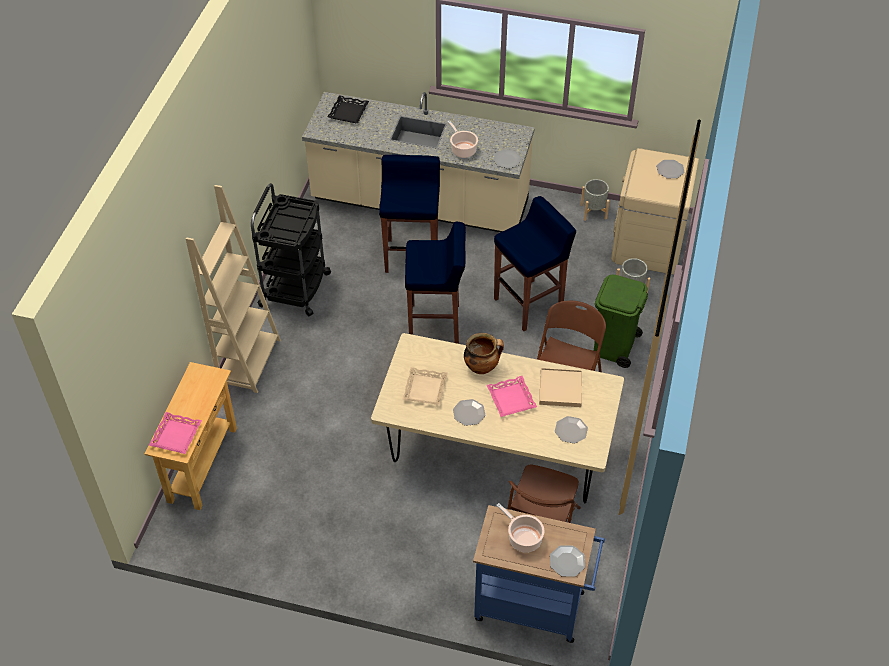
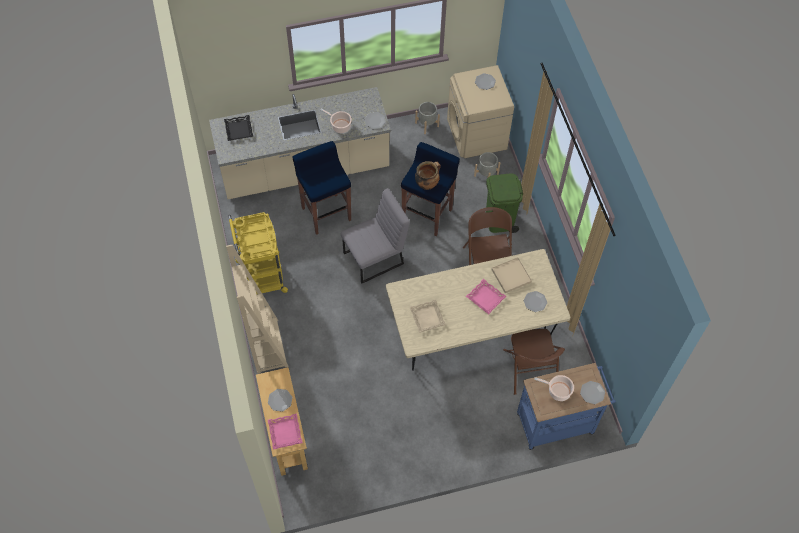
camera: 30 degrees left, 10 degrees up
(295, 289) = (262, 276): black cart -> yellow cart
(435, 324) = (375, 258): blue stool -> grey chair
(469, 413) = (465, 321): plate -> plate (280, 400)
(482, 367) = (453, 284): cooking pot -> cooking pot (427, 184)

